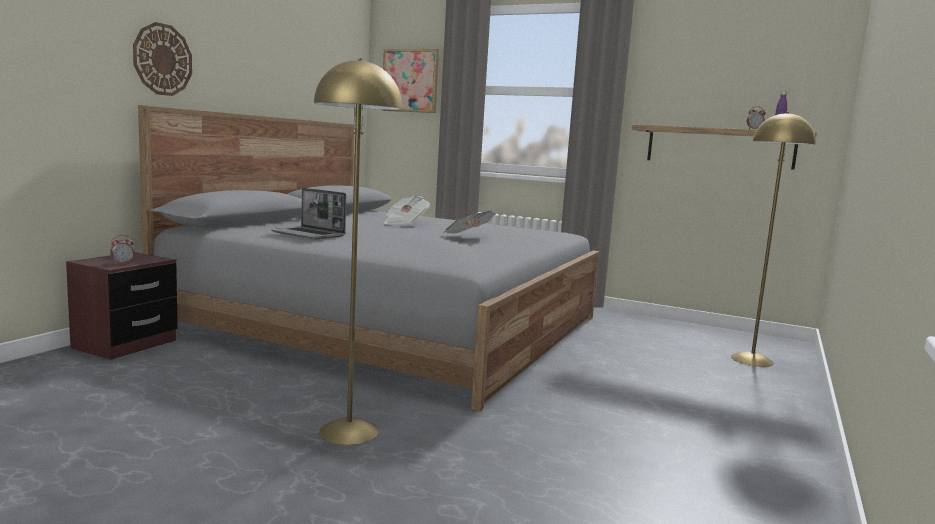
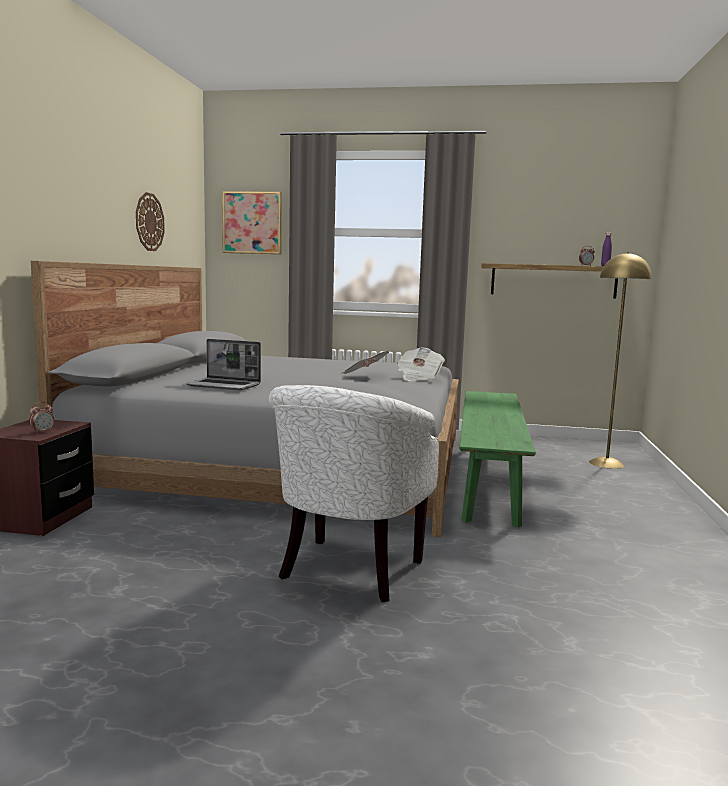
camera: 15 degrees left, 0 degrees up
(162, 59) = (45, 210): wall clock -> wall clock (149, 222)
(348, 431) = (347, 572): yellow floor lamp -> white armchair
(404, 223) = (286, 366): newspaper -> newspaper (418, 378)
(590, 361) = (488, 480): none -> green bench

